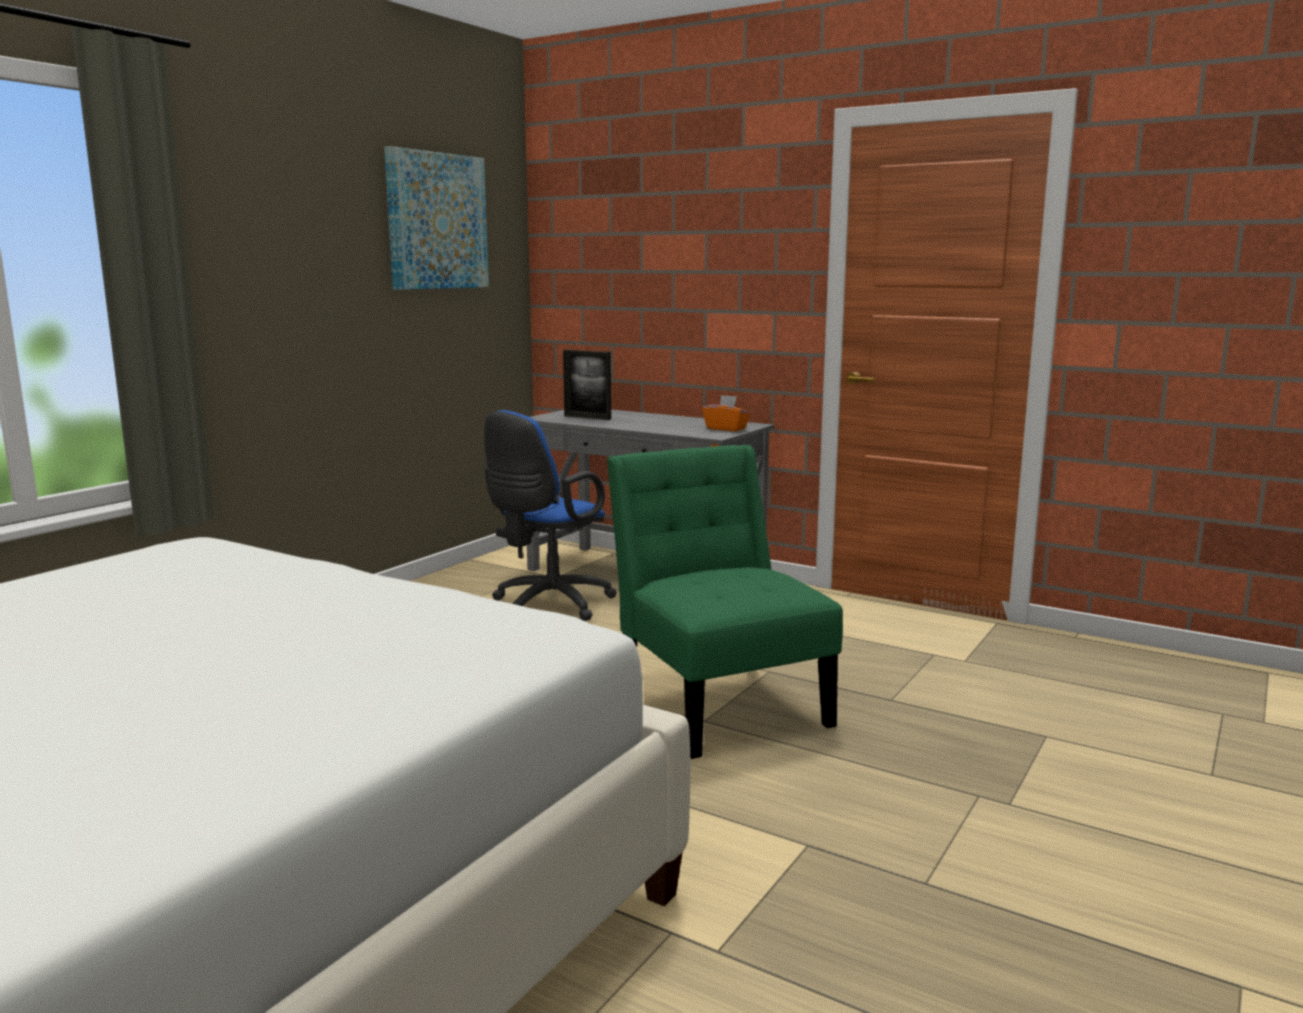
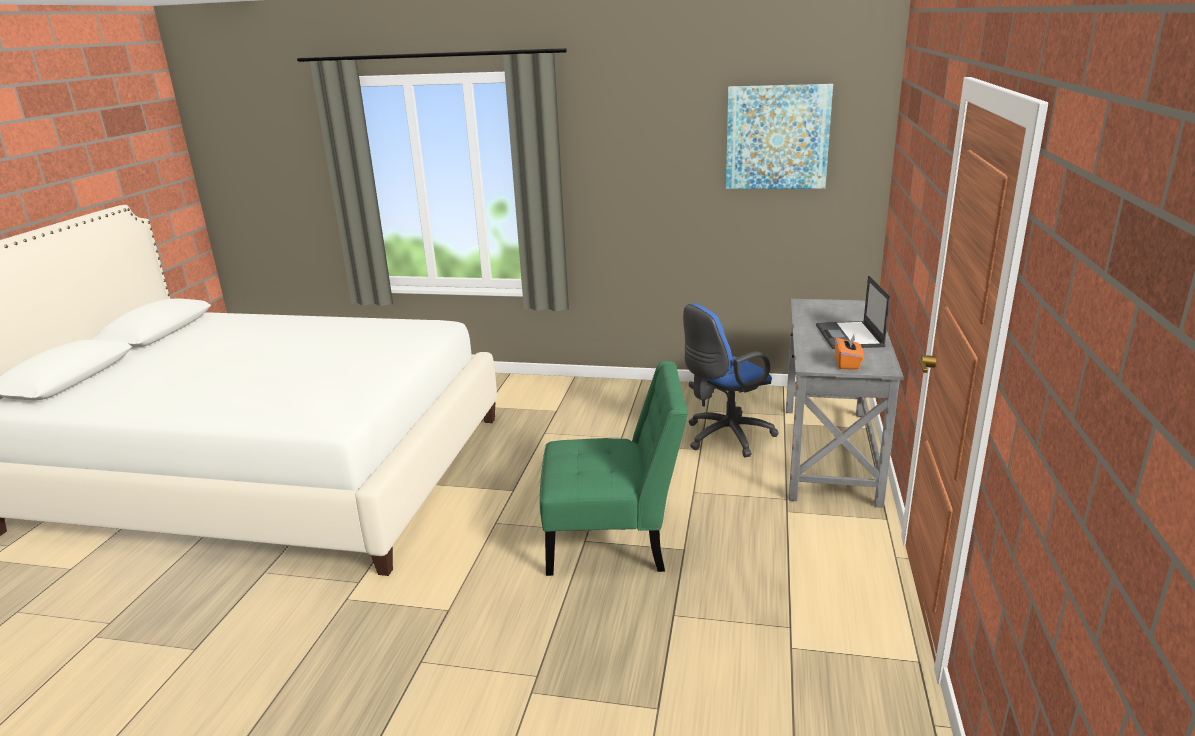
camera: 70 degrees right, 10 degrees up
(547, 606) = (724, 437): blue office chair -> blue office chair turned 45 degrees counterclockwise
(587, 417) = (826, 313): picture frame -> none
(660, 420) = (850, 336): none -> laptop
(718, 703) = (614, 540): green chair -> green chair turned 45 degrees clockwise

